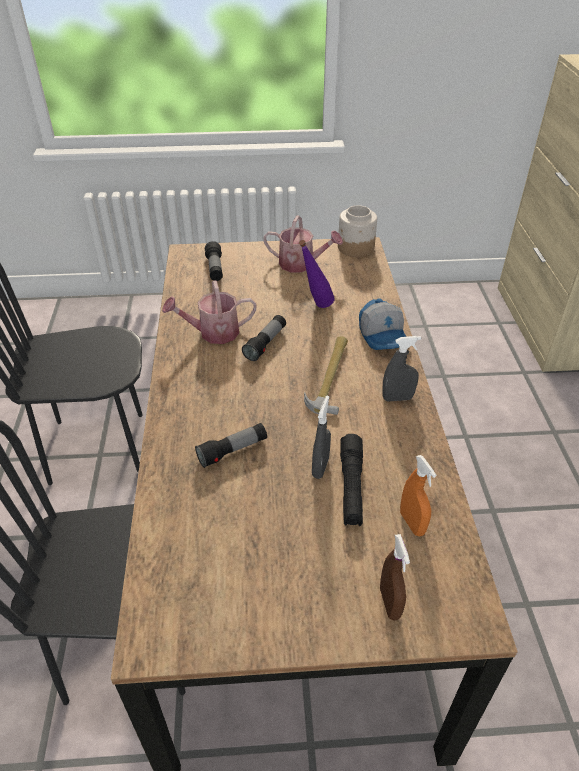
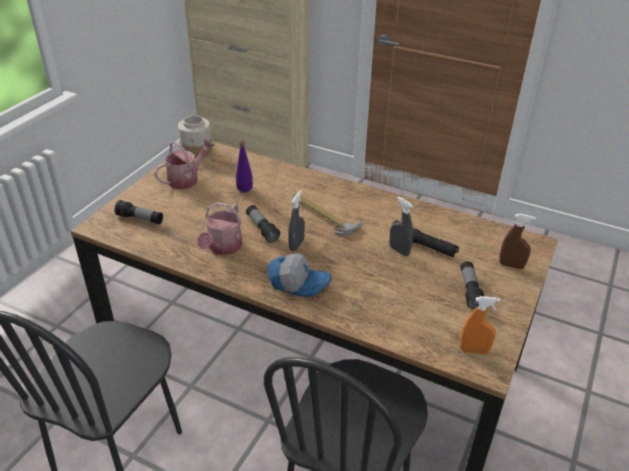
camera: 60 degrees left, 5 degrees down
(232, 451) = (357, 281): flashlight -> flashlight (470, 290)
(384, 335) = (304, 179): cap -> cap (298, 282)
(397, 398) = (365, 199): grey spray bottle -> grey spray bottle (296, 245)
(412, 523) = (464, 235): orange spray bottle -> orange spray bottle (474, 350)

